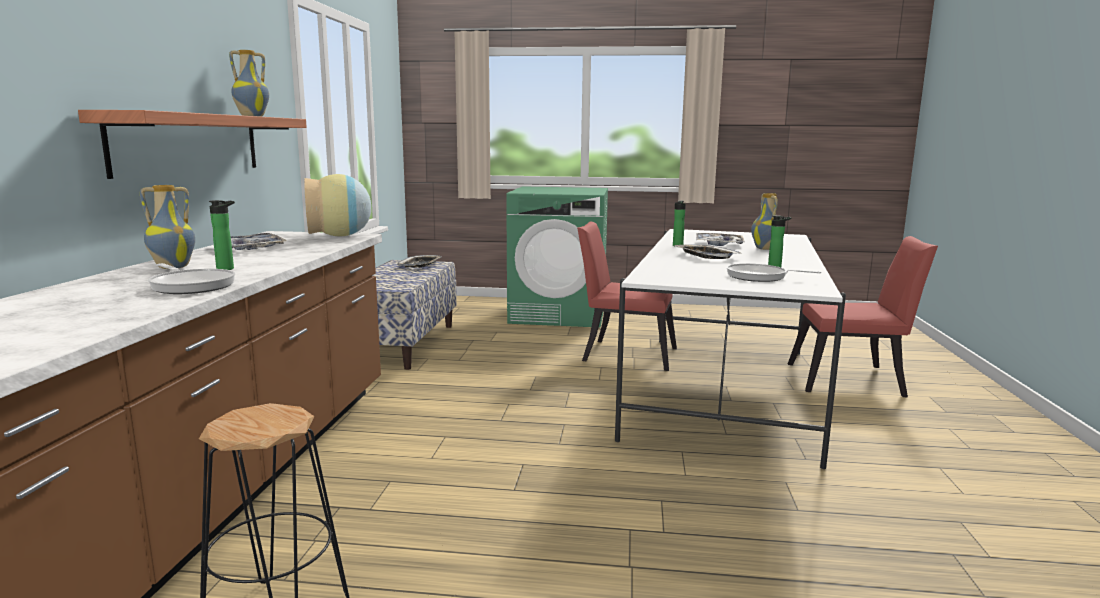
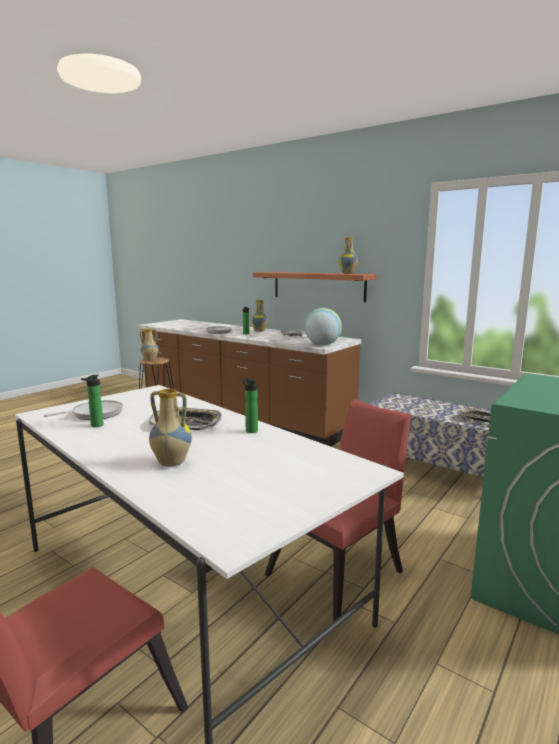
camera: 120 degrees right, 0 degrees up
(278, 421) = (150, 360): none -> vase
(719, 244) = (233, 451): tray -> none

